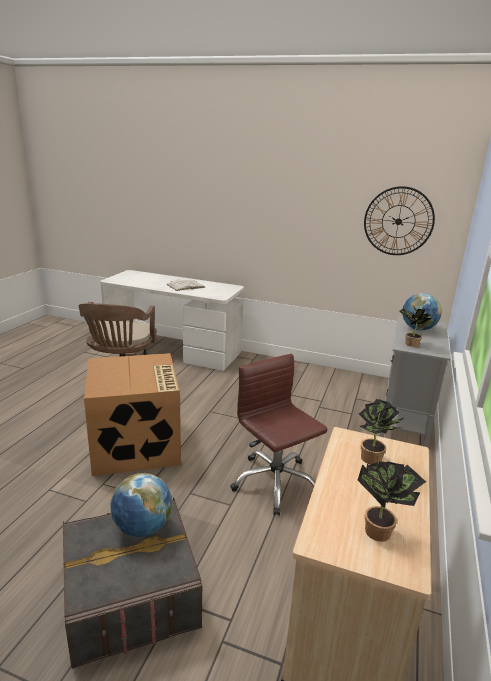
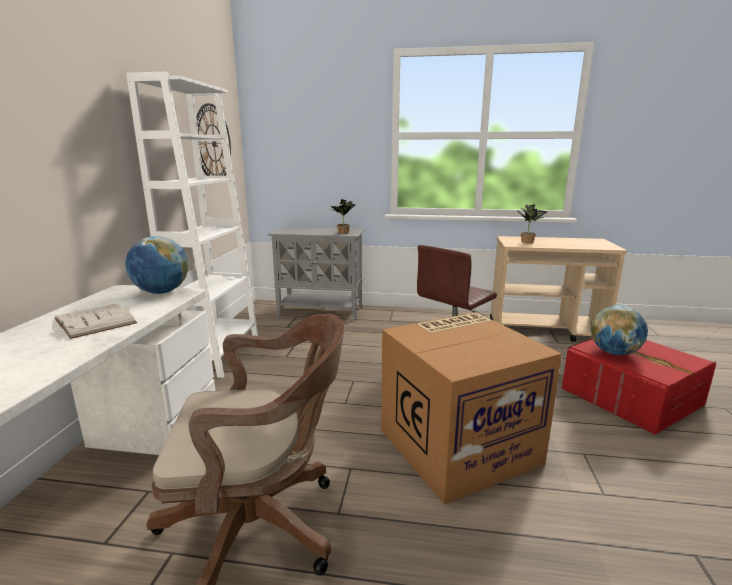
camera: 100 degrees left, 5 degrees down
(131, 594) = (630, 397): grey storage box -> red storage box
(298, 371) = (218, 355): none -> white bookcase
(380, 529) = (582, 241): potted plant -> none
(418, 329) = (304, 231): globe -> globe (161, 292)

